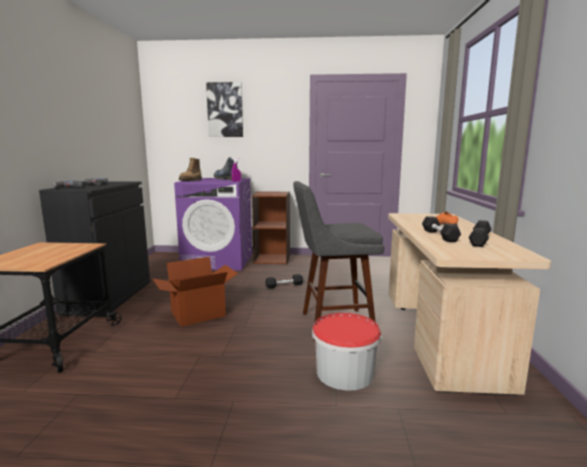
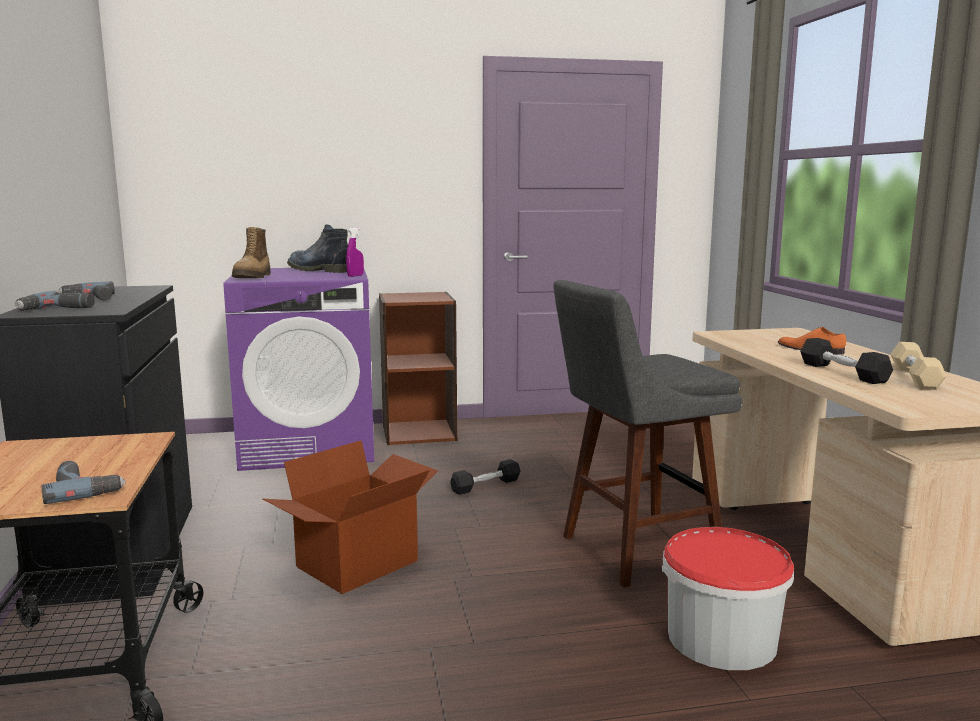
camera: 15 degrees left, 0 degrees up
(40, 262) = (85, 488): none -> power drill
(225, 110) = (306, 123): picture -> none
(479, 240) = (915, 377): black dumbbell -> beige dumbbell

